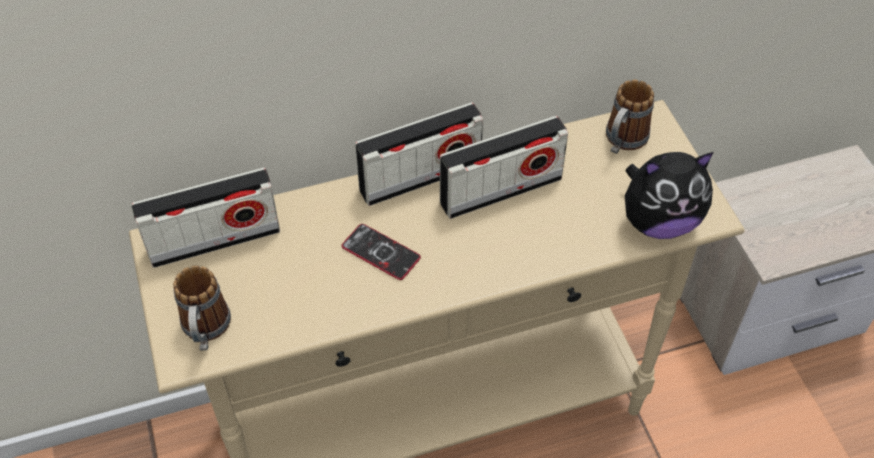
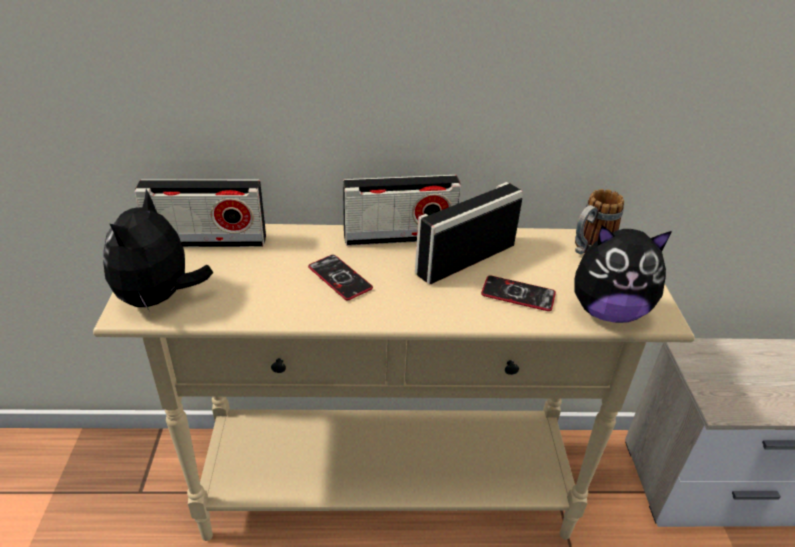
camera: 15 degrees right, 15 degrees down
(206, 332) = (159, 298): mug -> plush toy
(501, 190) = (465, 259): radio -> radio turned 150 degrees clockwise
(567, 224) = (518, 294): none -> phone

